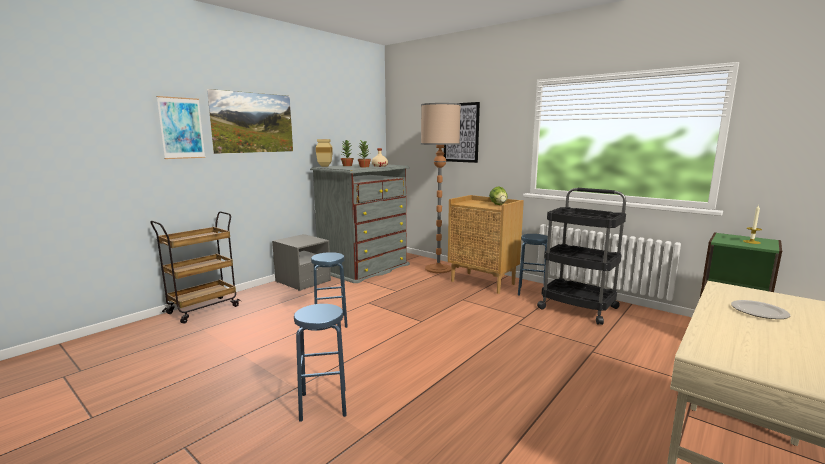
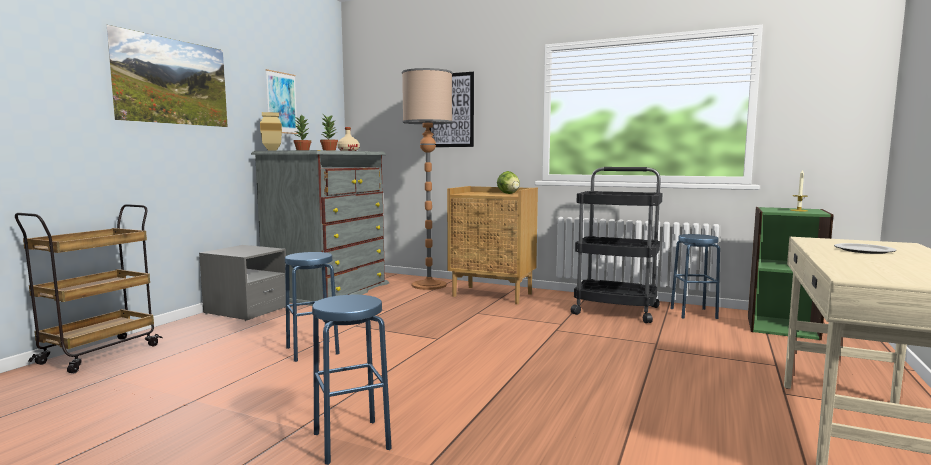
camera: 15 degrees left, 5 degrees down
(181, 128) = (66, 77): picture -> picture (281, 103)
(531, 292) = (555, 300): blue stool -> blue stool (693, 313)

